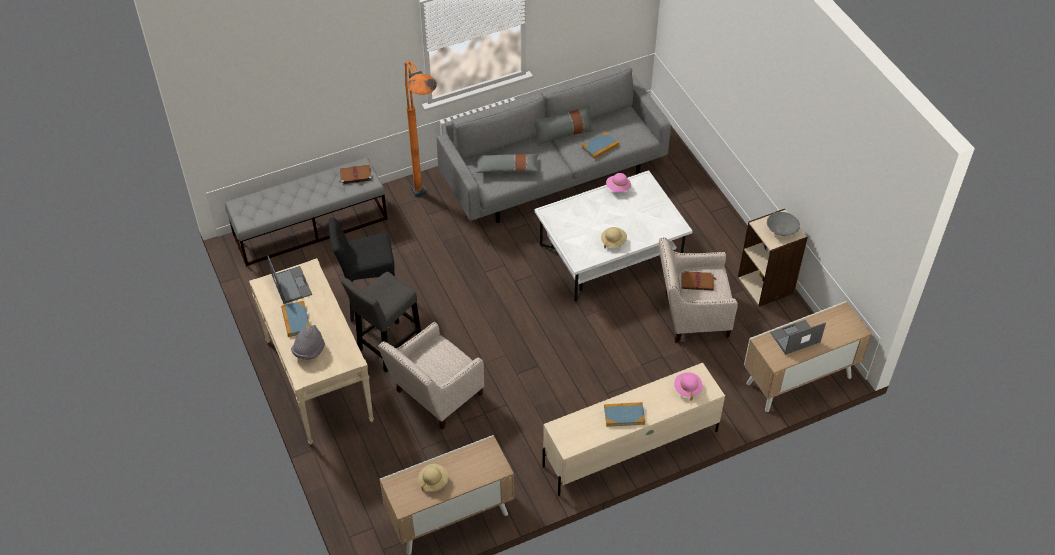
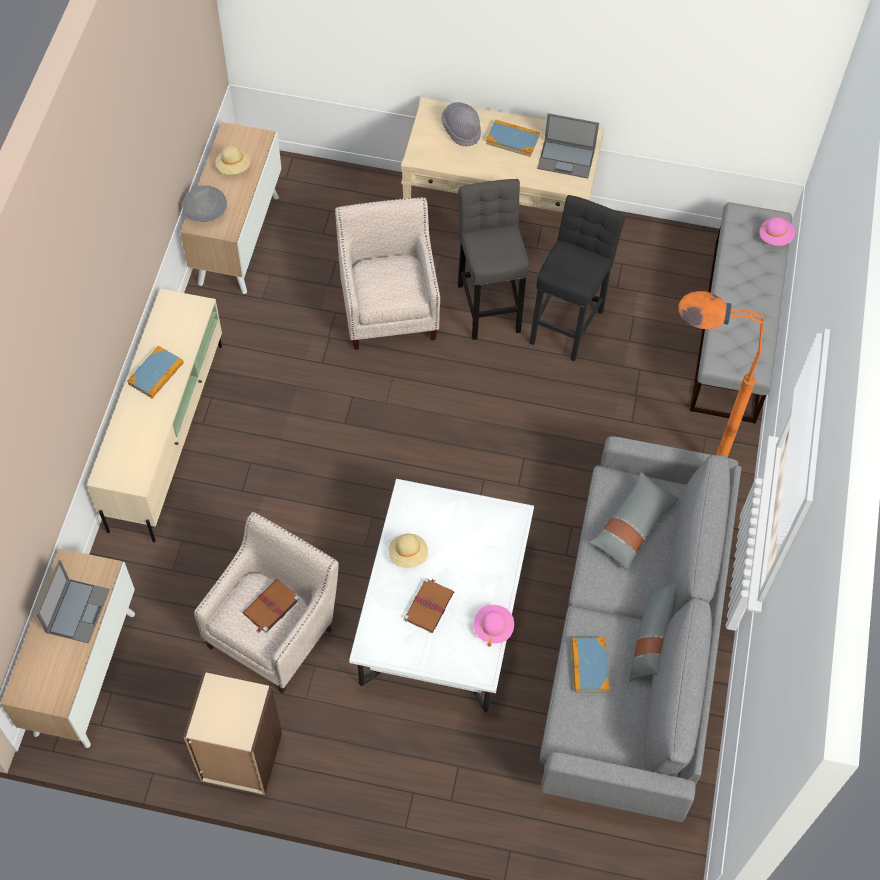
camera: 125 degrees right, 10 degrees up
(355, 175) = (741, 353): brown book -> brown book (429, 605)
(687, 388) = (129, 455): pink hat -> pink hat (775, 237)
(781, 230) = (223, 714): grey bowl -> grey bowl (206, 211)

